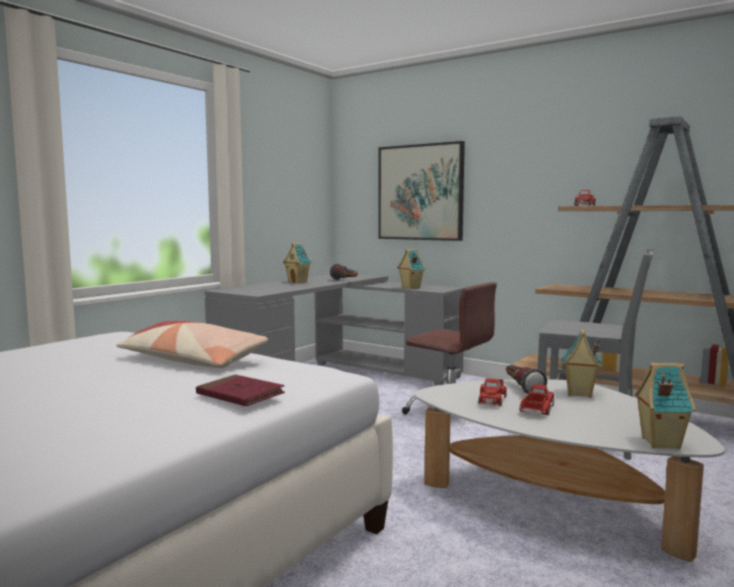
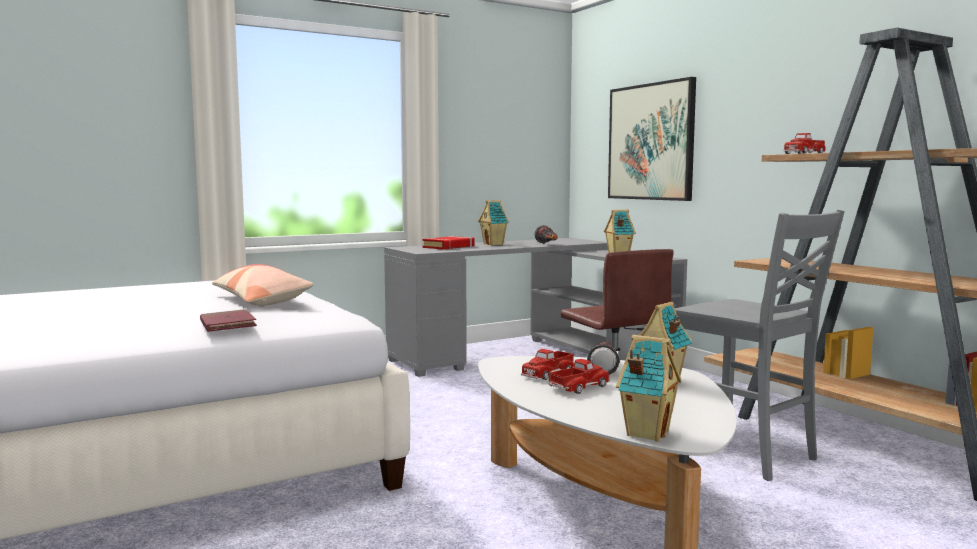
camera: 25 degrees right, 0 degrees up
(267, 287) = (449, 247): none -> red book

